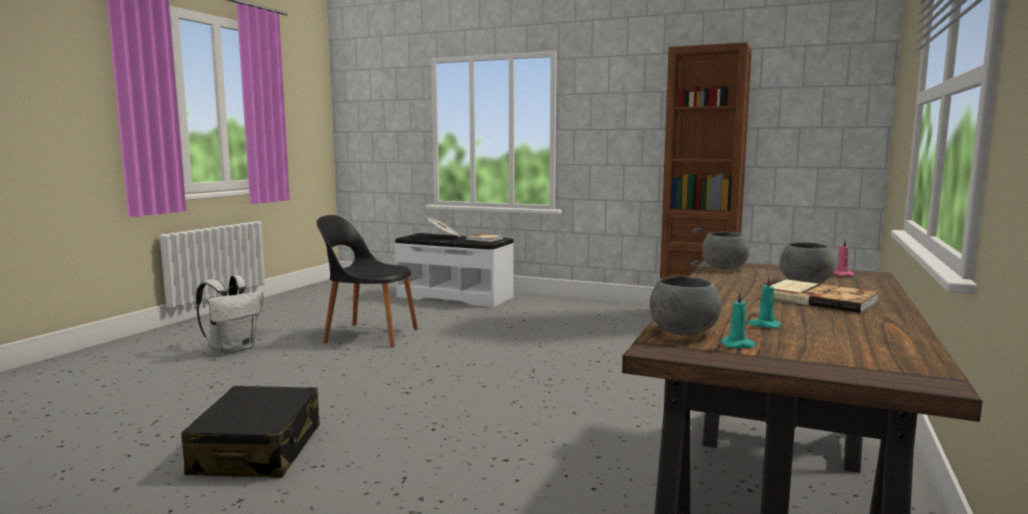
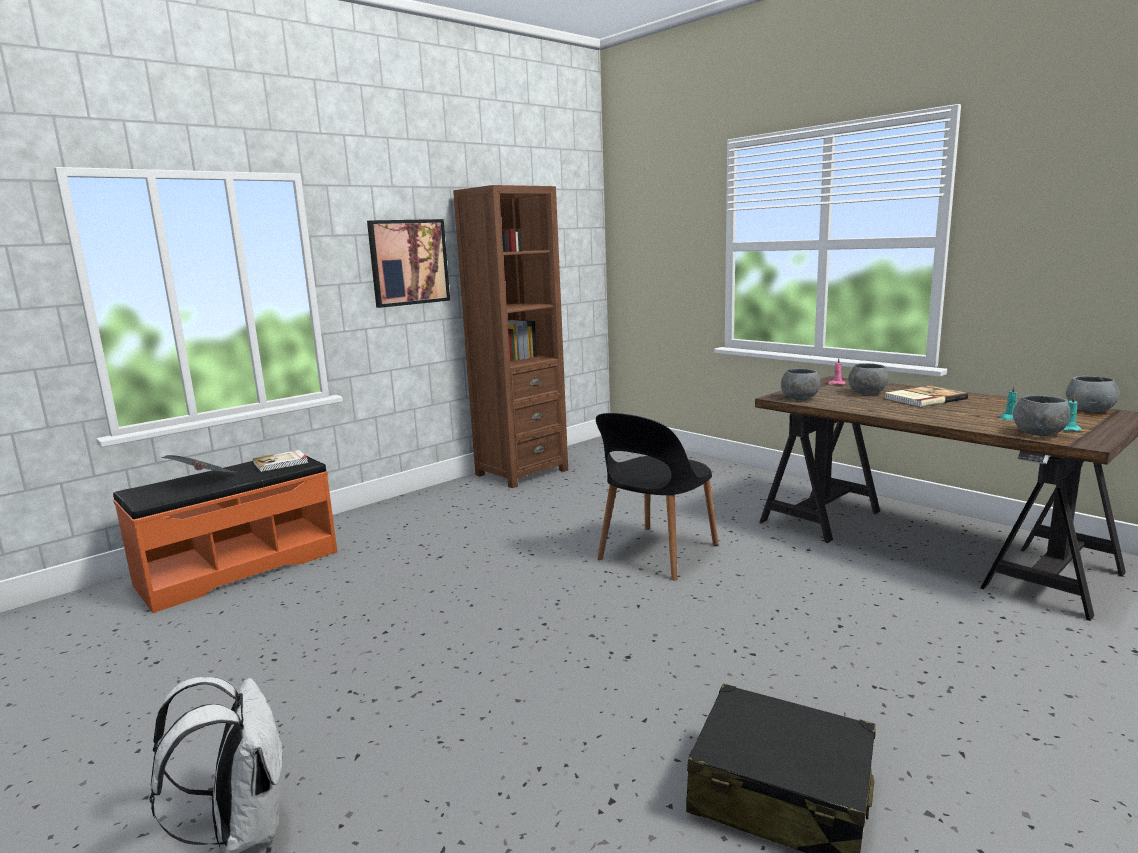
camera: 65 degrees left, 5 degrees up
(369, 335) = (345, 660): black chair -> black chair (656, 553)
(455, 297) = (238, 568): white bench -> orange bench
(631, 115) = (409, 262): none -> picture
(908, 363) = (1090, 411): none -> grey bowl

